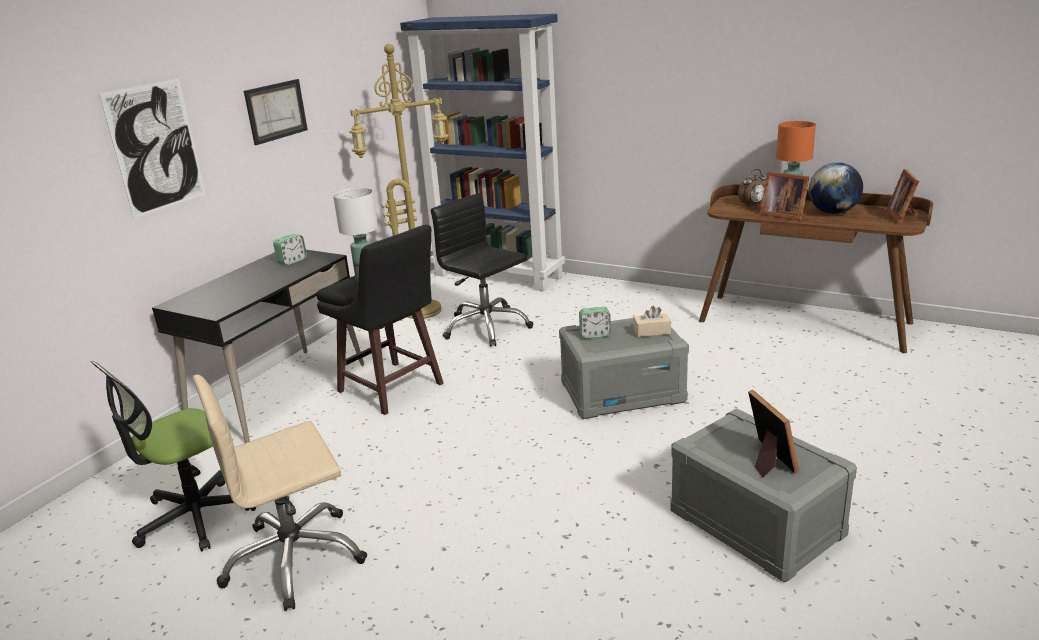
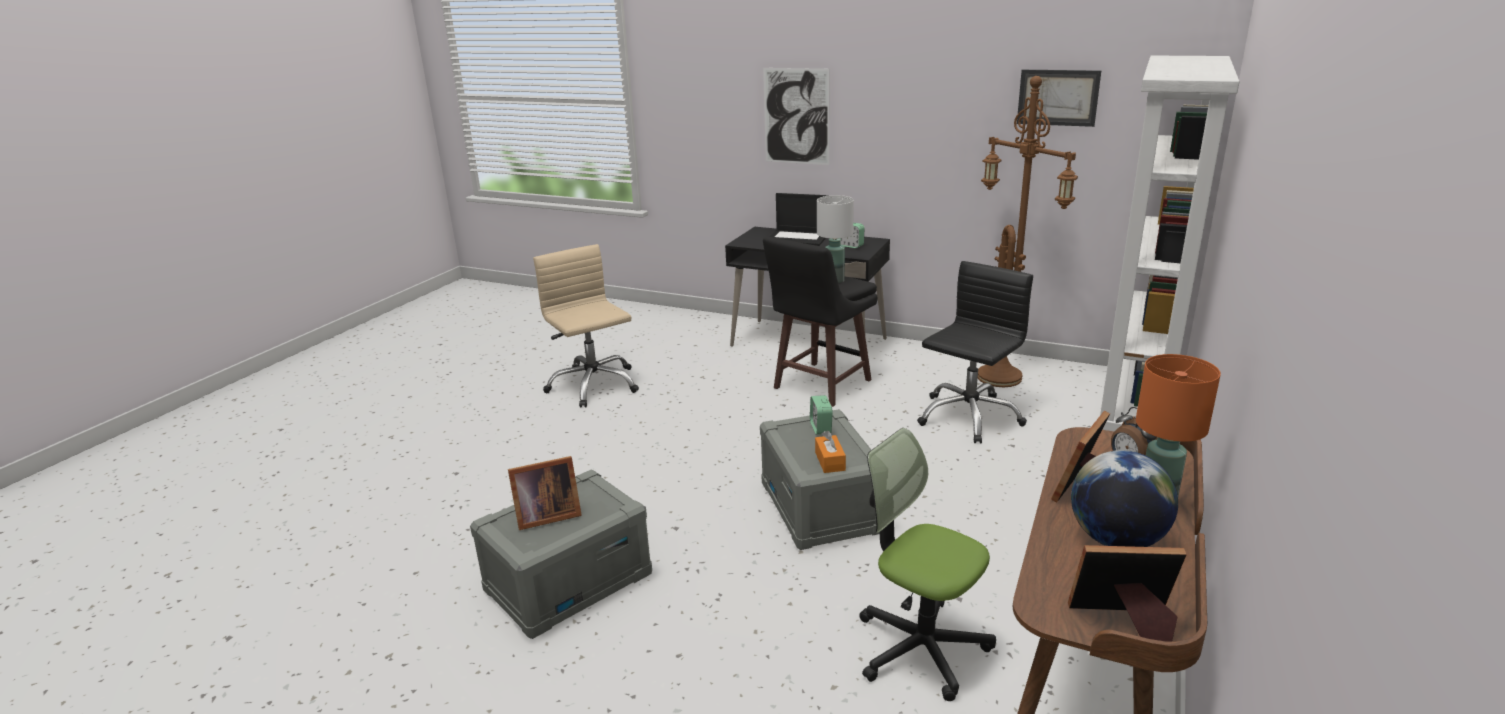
camera: 85 degrees right, 0 degrees up
(194, 517) = (646, 348): office chair -> office chair (921, 647)
(235, 283) = (798, 238): none -> laptop
(276, 111) = (925, 117): picture -> picture (1058, 97)
(423, 309) = (1002, 377): yellow floor lamp -> brown floor lamp
(499, 275) = (1134, 411): blue bookcase -> white bookcase
(652, 331) = (830, 461): beige tissue box -> orange tissue box

